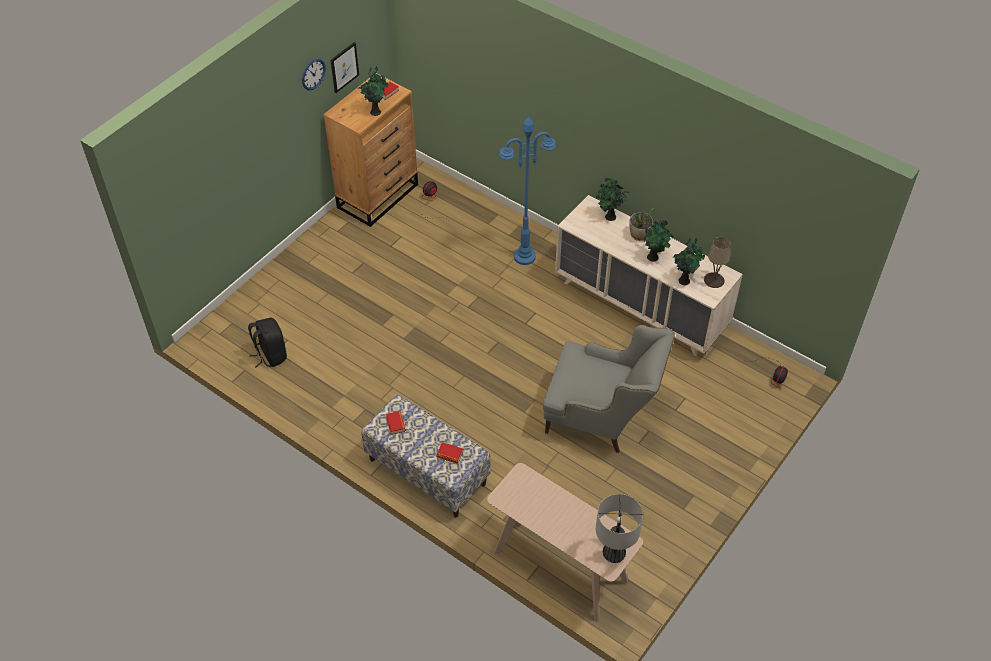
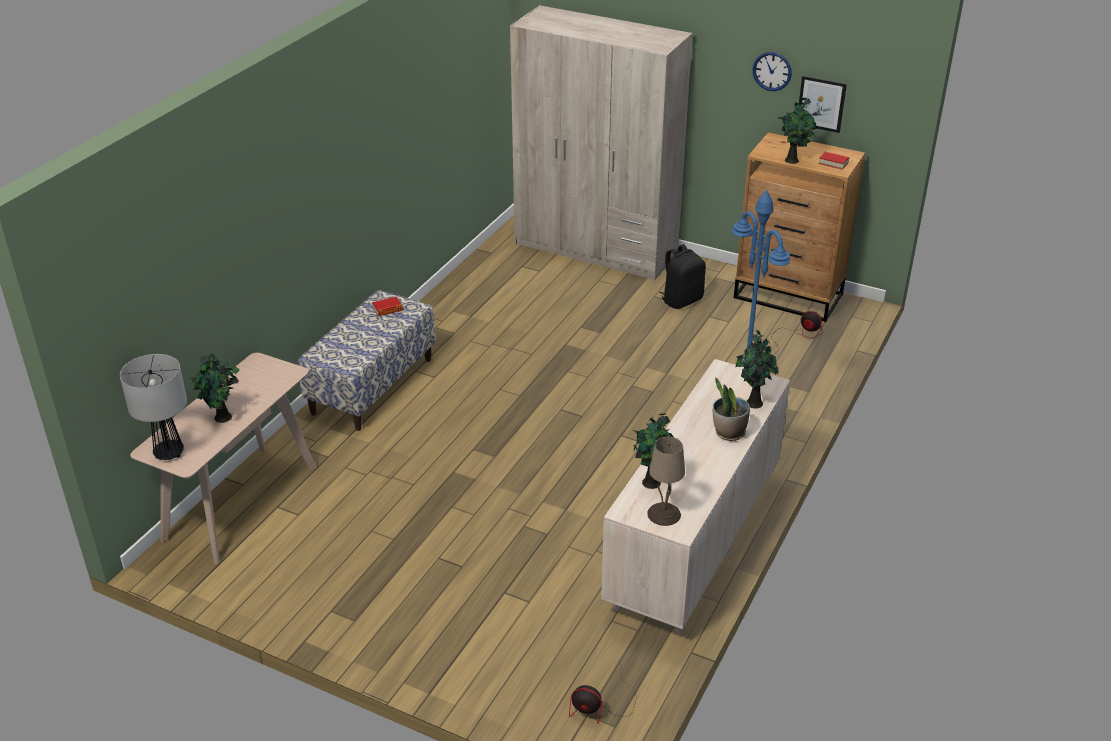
camera: 80 degrees right, 15 degrees down
(265, 296) = (596, 249): none -> beige wardrobe
(270, 355) = (515, 264): black backpack -> black backpack (681, 300)
(449, 454) = (348, 350): book -> none
(602, 418) = (476, 519): grey armchair -> none
(653, 257) = (689, 449): potted plant -> potted plant (223, 418)

